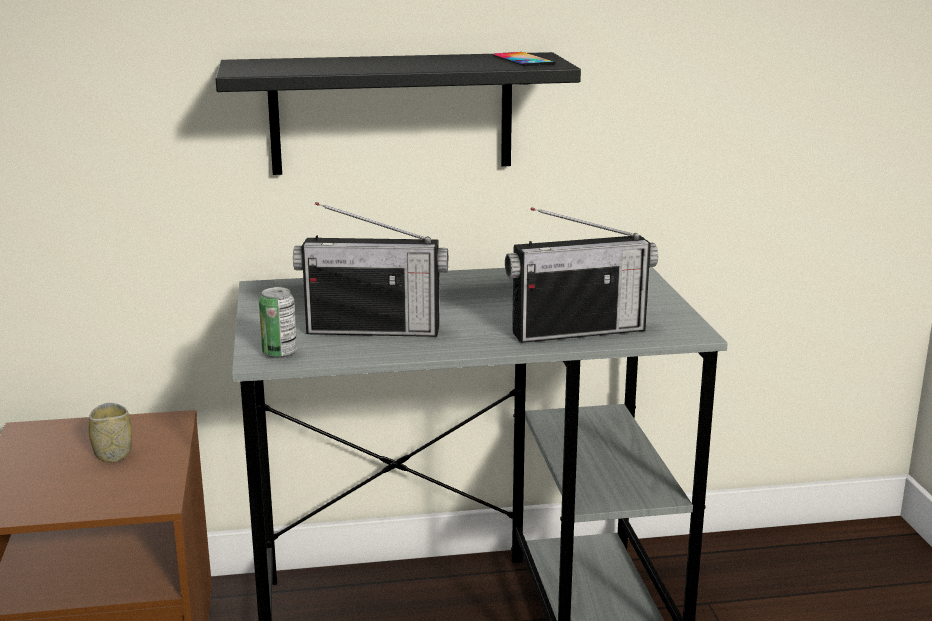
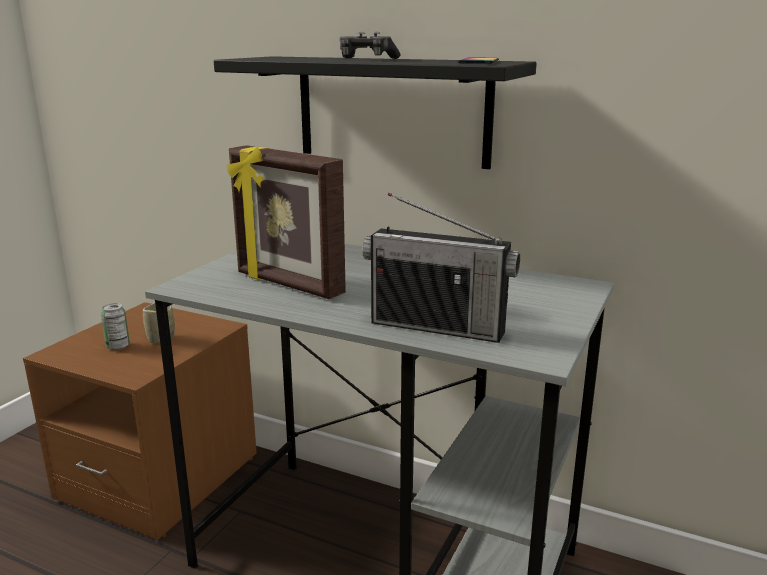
camera: 35 degrees right, 0 degrees up
(279, 353) = (197, 285): can -> can (118, 346)
(373, 329) = (288, 284): radio -> picture frame
(384, 61) = (366, 59): none -> game controller

